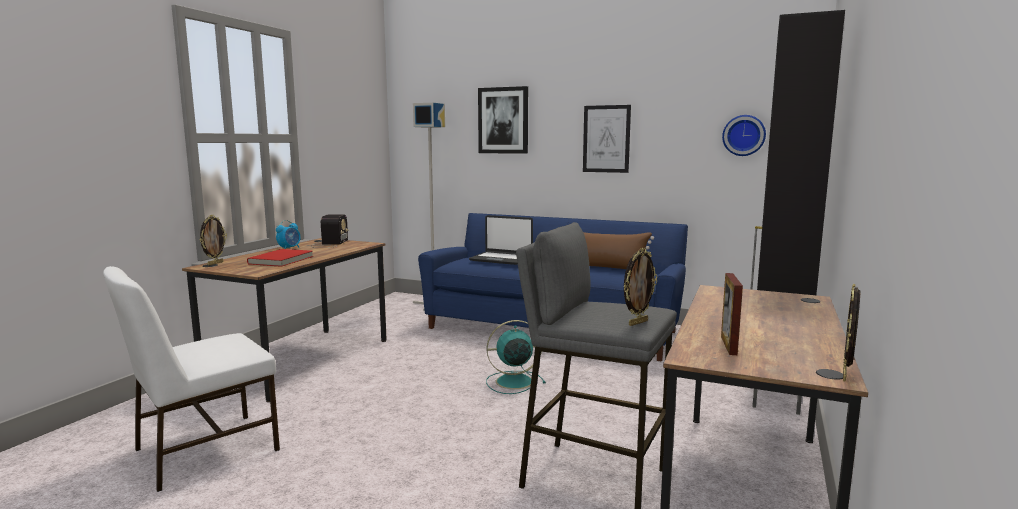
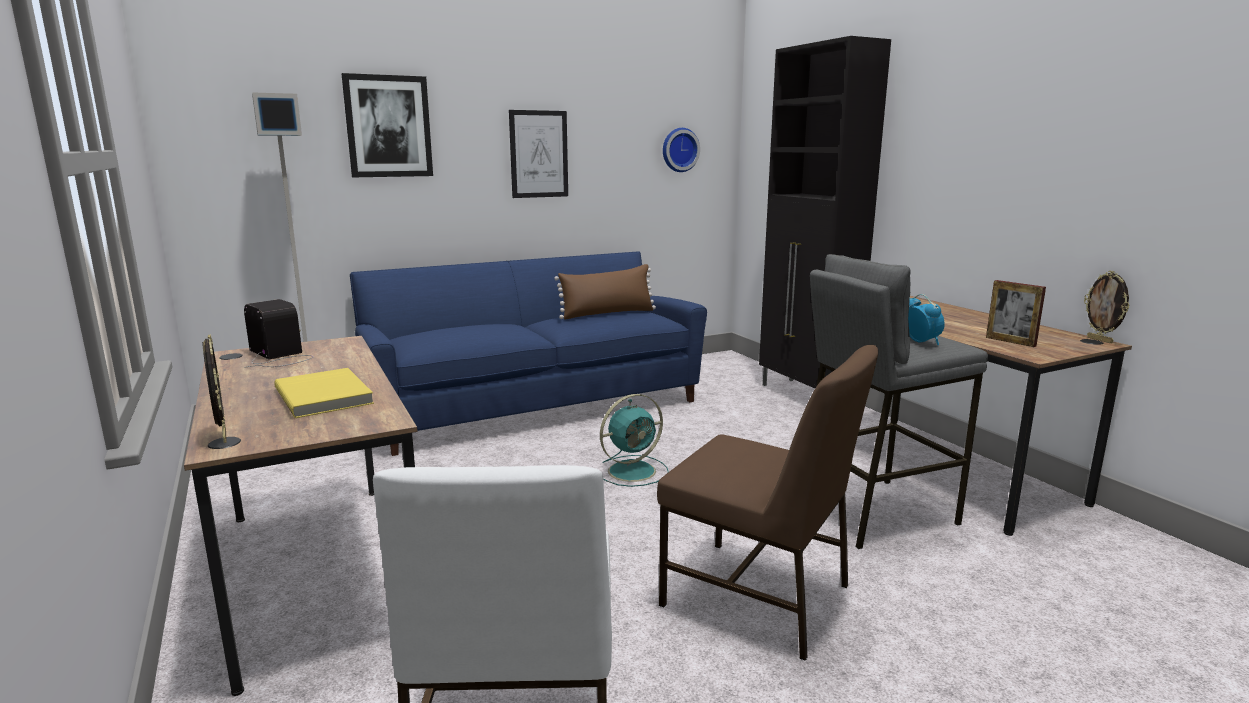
camera: 50 degrees left, 5 degrees up
(282, 260) = (326, 396): red book -> yellow book
(289, 248) = (241, 379): alarm clock -> alarm clock (921, 342)
(401, 469) = (758, 597): none -> brown chair
(501, 259) = (474, 328): laptop -> none
(512, 382) = (633, 470): turquoise fan -> turquoise fan turned 150 degrees counterclockwise
(637, 323) = (949, 341): picture frame -> none

